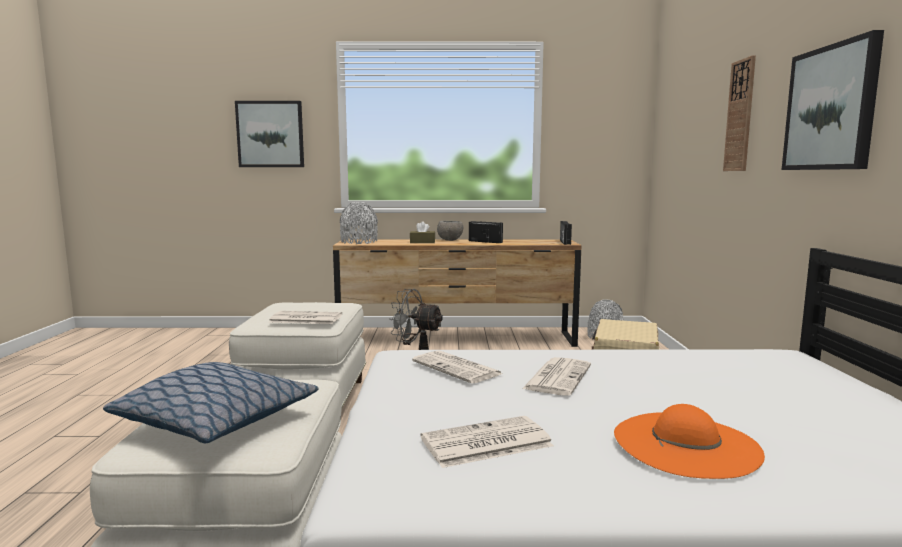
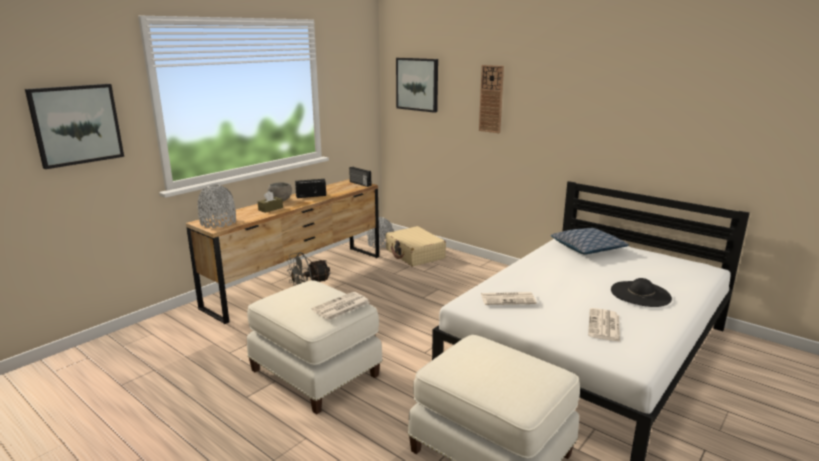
camera: 50 degrees left, 10 degrees up
(218, 420) = (513, 378): pillow -> pillow (587, 248)
(557, 377) = (547, 284): newspaper -> none
(685, 444) = (640, 294): orange hat -> black hat
(831, 108) = (570, 111): picture -> picture (417, 84)

